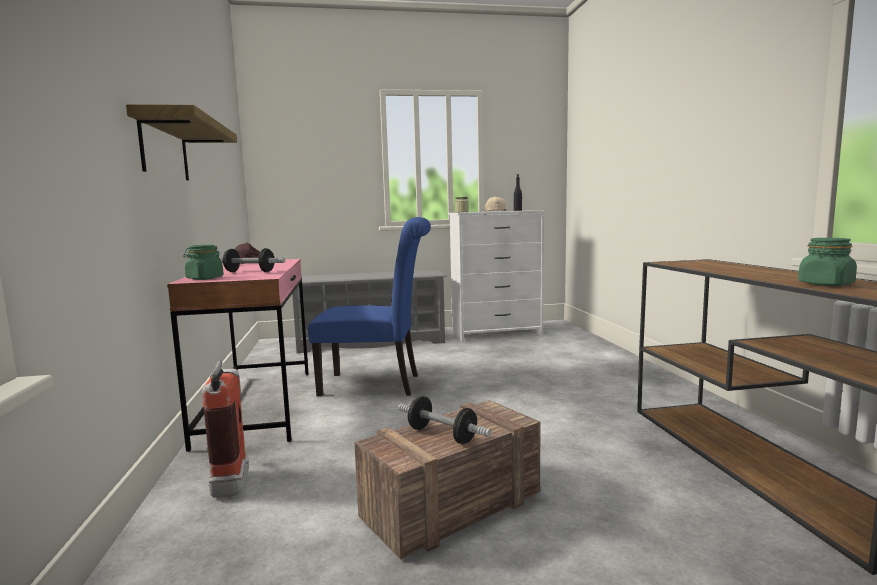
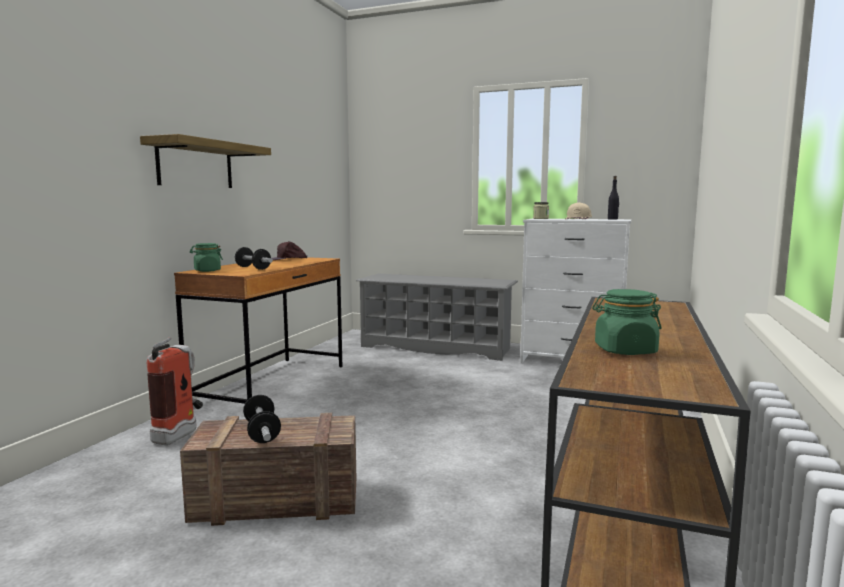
camera: 30 degrees right, 0 degrees up
(259, 405) = (272, 385): pink desk -> brown desk
(377, 384) = (379, 387): blue chair -> none

